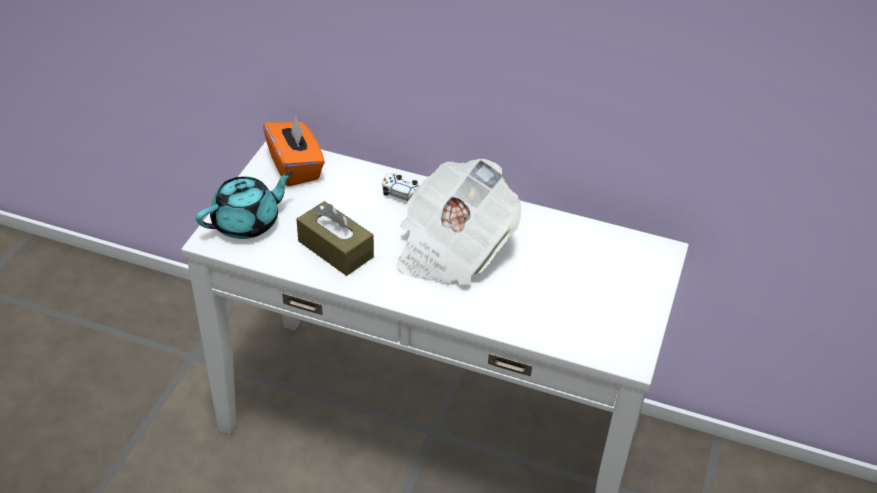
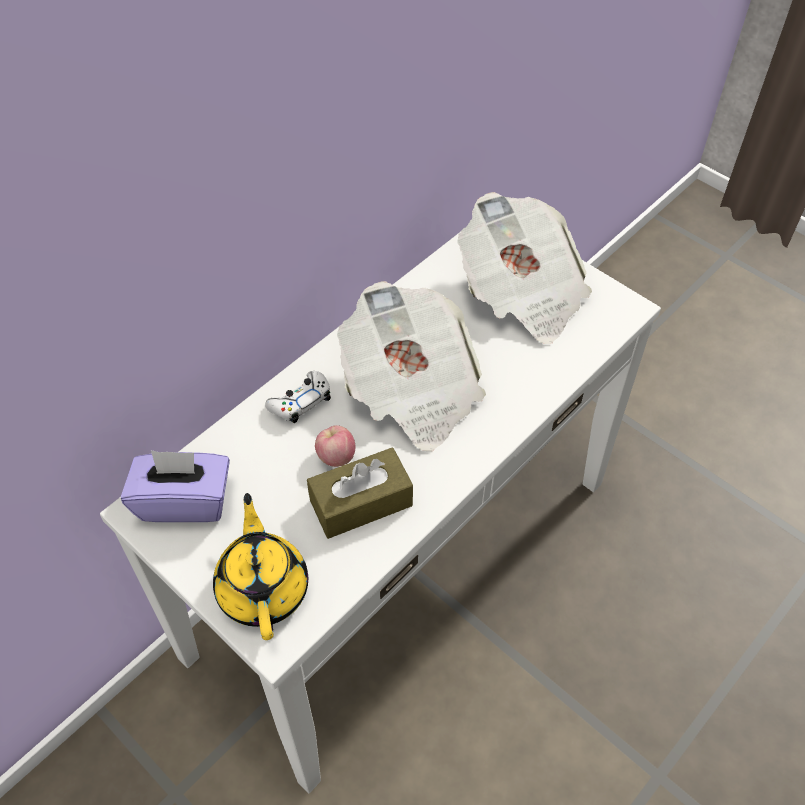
camera: 65 degrees left, 10 degrees up
(247, 222) = (263, 587): turquoise teapot -> yellow teapot
(295, 167) = (184, 501): orange tissue box -> purple tissue box
(368, 225) = (336, 457): none -> apple
(597, 285) = (522, 293): none -> newspaper

